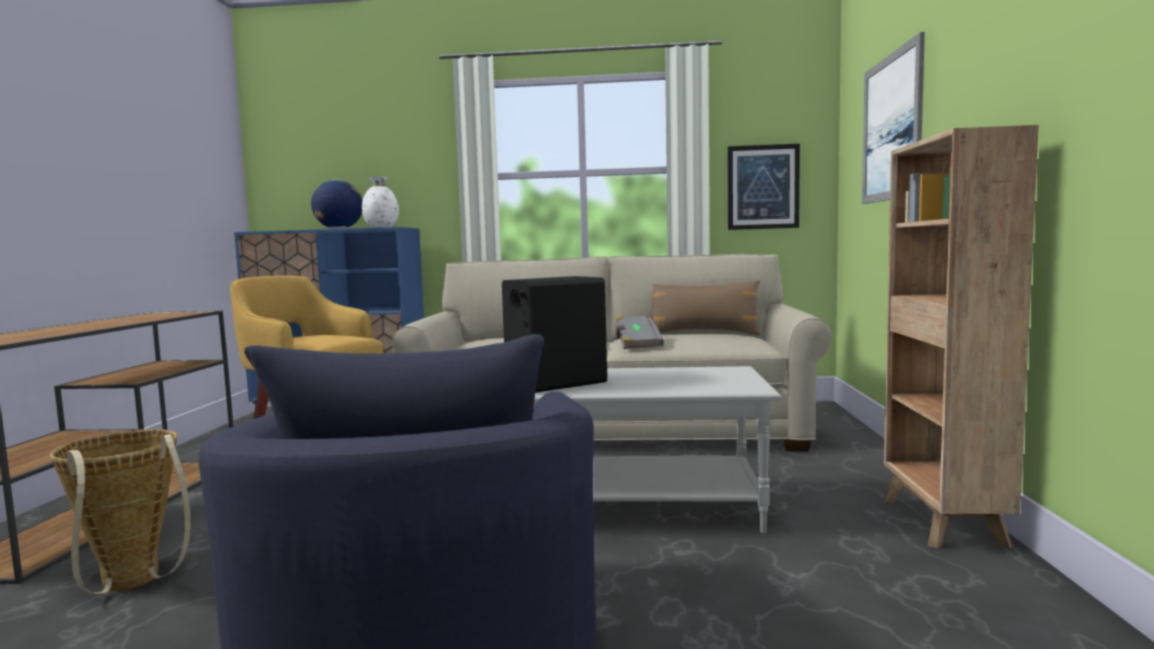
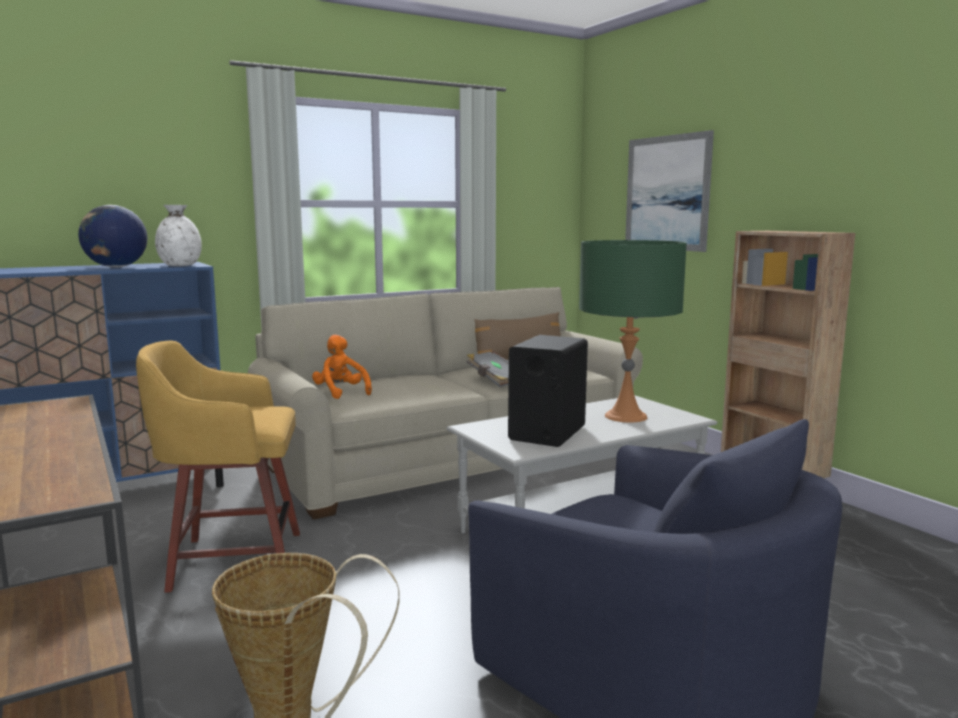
camera: 35 degrees left, 5 degrees up
(479, 342) = (341, 393): none -> orange plush toy
(679, 380) = (626, 416): none -> green table lamp
(762, 187) = (528, 223): picture -> none

